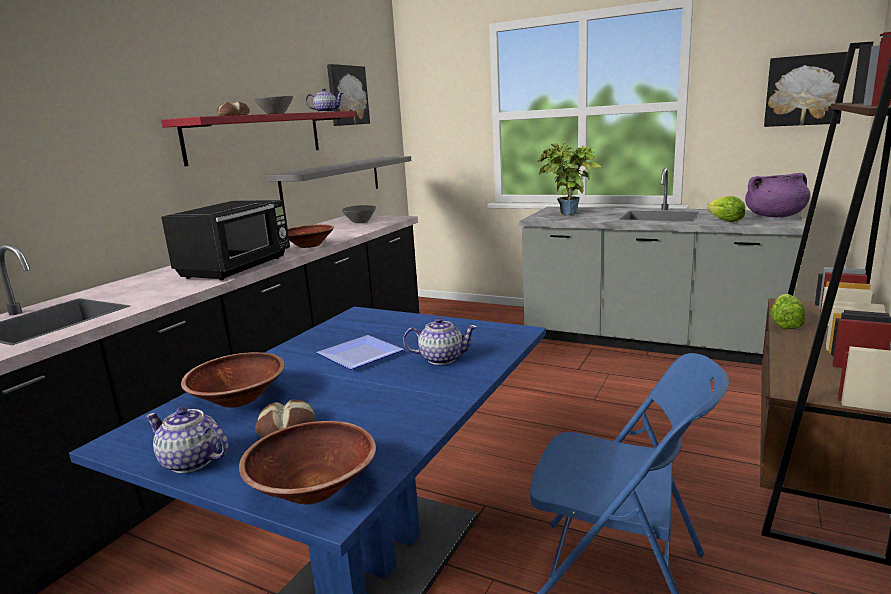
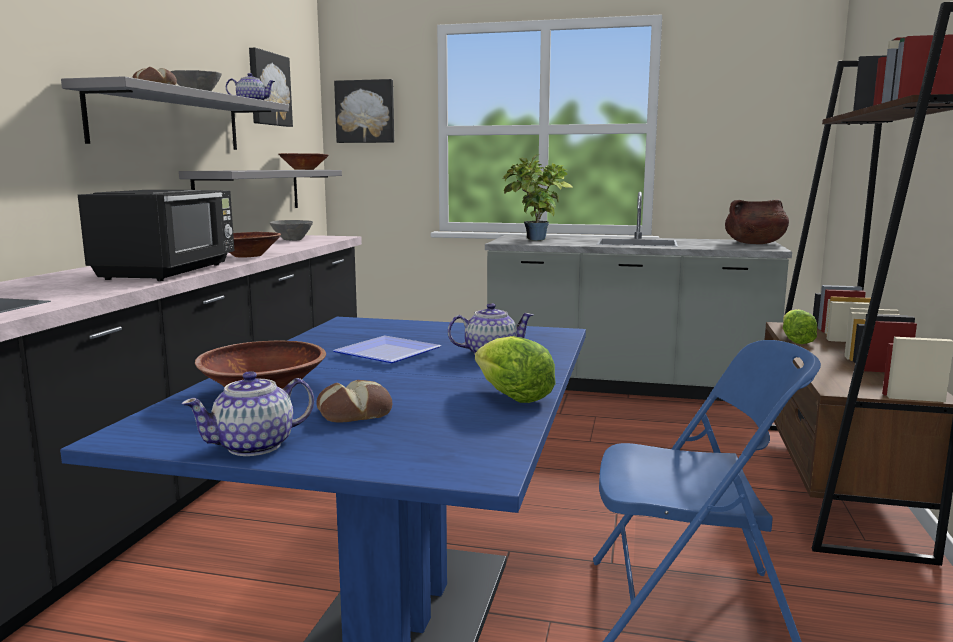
camera: 15 degrees left, 5 degrees down
(191, 462) = (255, 446): teapot -> teapot turned 45 degrees counterclockwise
(256, 136) = (169, 120): red shelf -> grey shelf
(312, 488) = (439, 457): brown bowl -> brown bowl (304, 169)
(725, 221) = (709, 246): lettuce -> lettuce (512, 397)
(774, 216) = (754, 243): purple cooking pot -> brown cooking pot
(804, 90) = (772, 118): picture -> picture (365, 111)

